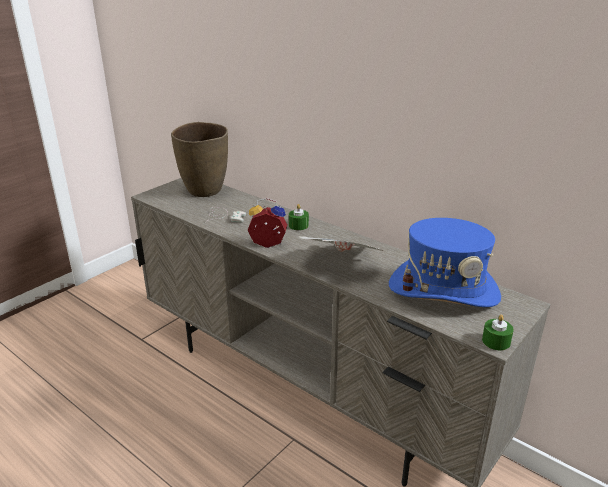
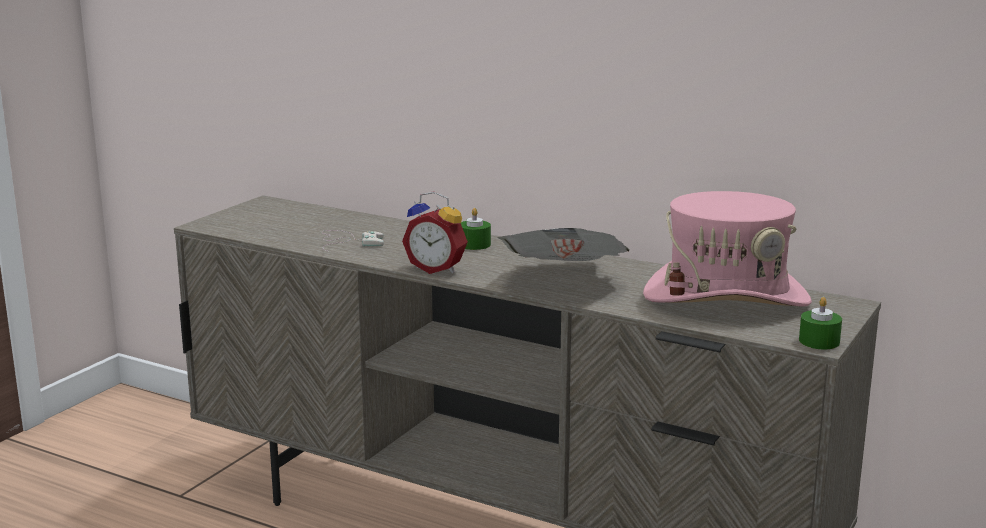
camera: 10 degrees left, 10 degrees down
(205, 191) = (298, 214): brown vase -> none
(267, 245) = (437, 269): alarm clock -> alarm clock turned 150 degrees counterclockwise
(443, 290) = (726, 297): blue hat -> pink hat

